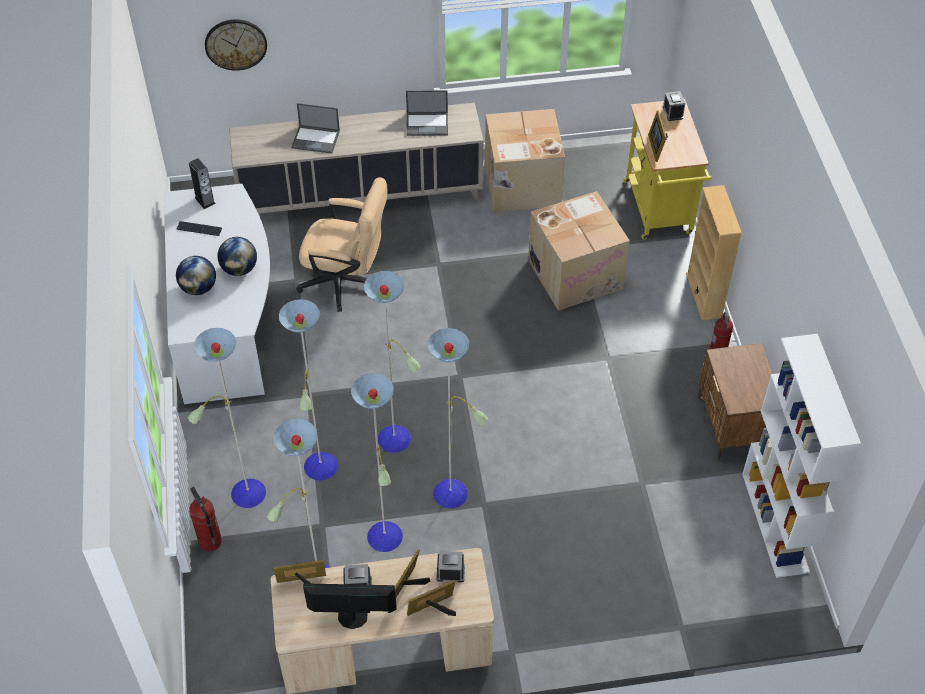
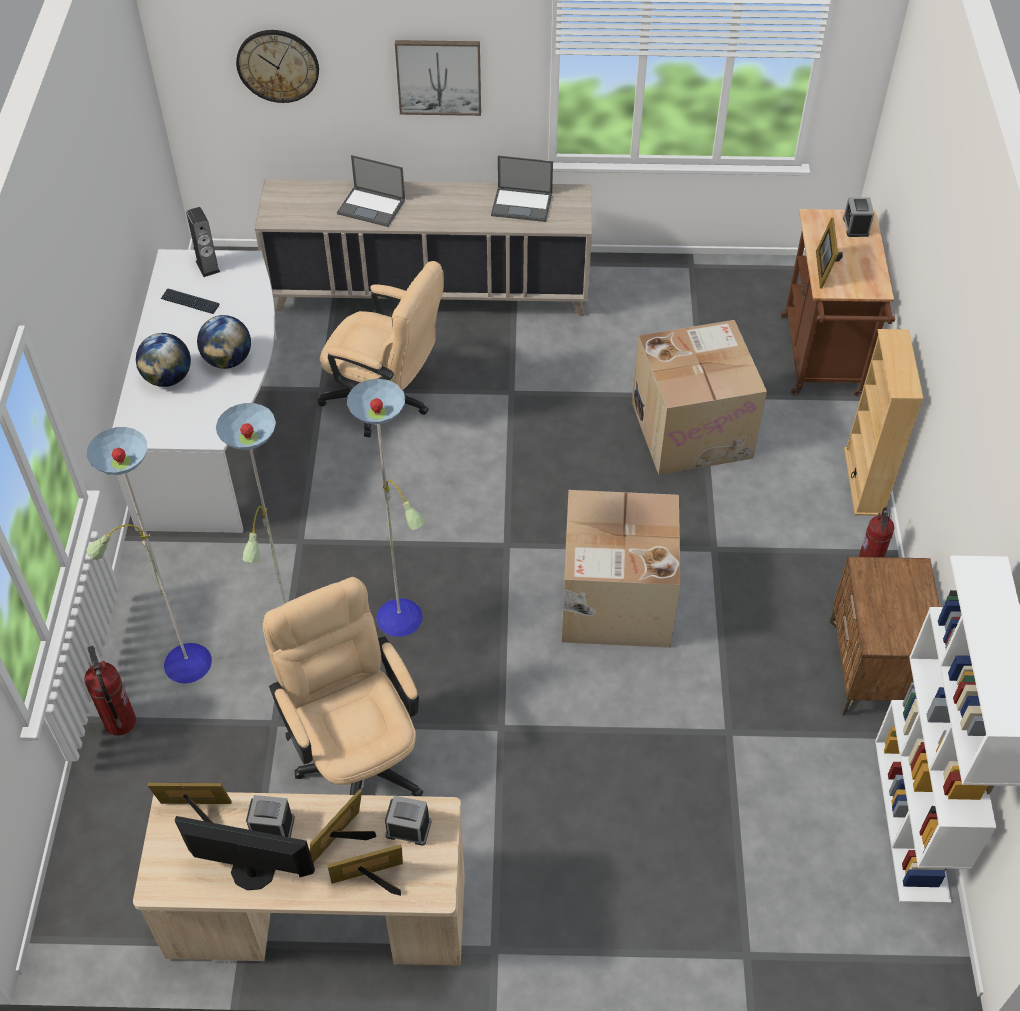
camera: 10 degrees right, 0 degrees up
(356, 38) = (439, 76): none -> picture
(386, 538) = (356, 755): floor lamp -> beige office chair
(521, 185) = (643, 305): cardboard box -> cardboard box (614, 601)
(659, 212) = (822, 362): yellow cart -> brown cart

